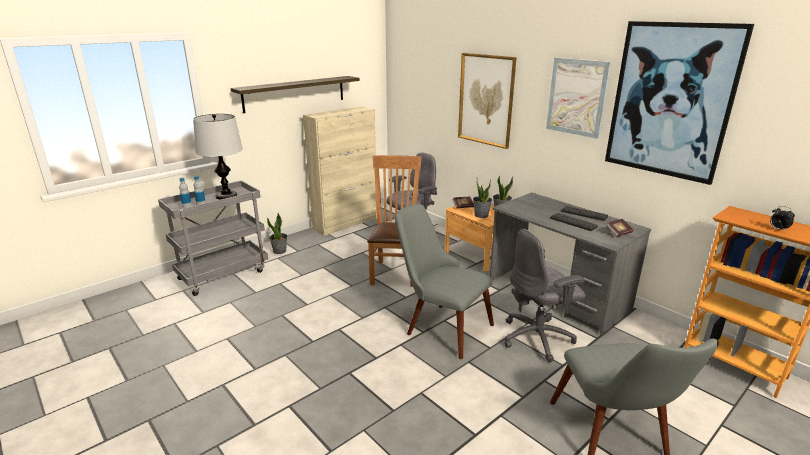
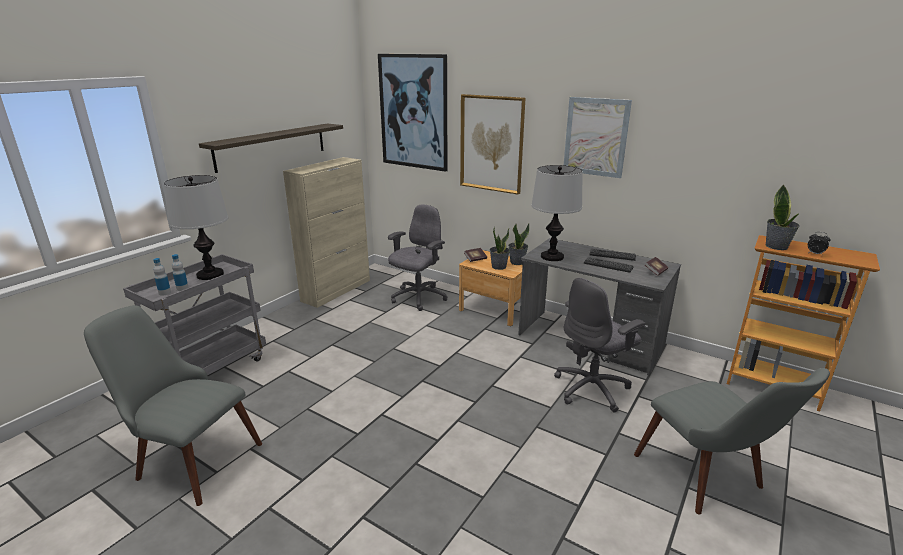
camera: 15 degrees left, 0 degrees up
(280, 251) = (272, 332): potted plant -> potted plant (776, 246)
(395, 271) = (415, 338): brown chair -> none
(440, 326) = (490, 392): grey chair -> grey chair (188, 458)
(522, 209) = (552, 257): none -> table lamp
(670, 101) = (695, 137): picture -> picture (413, 112)

